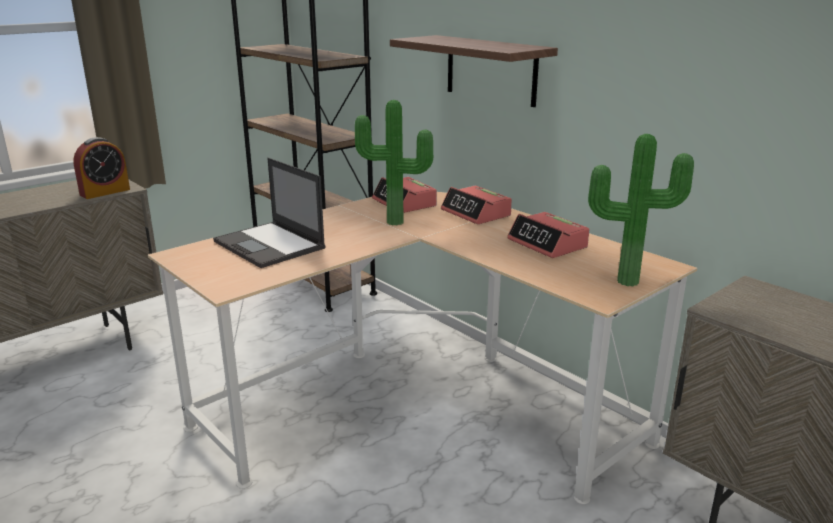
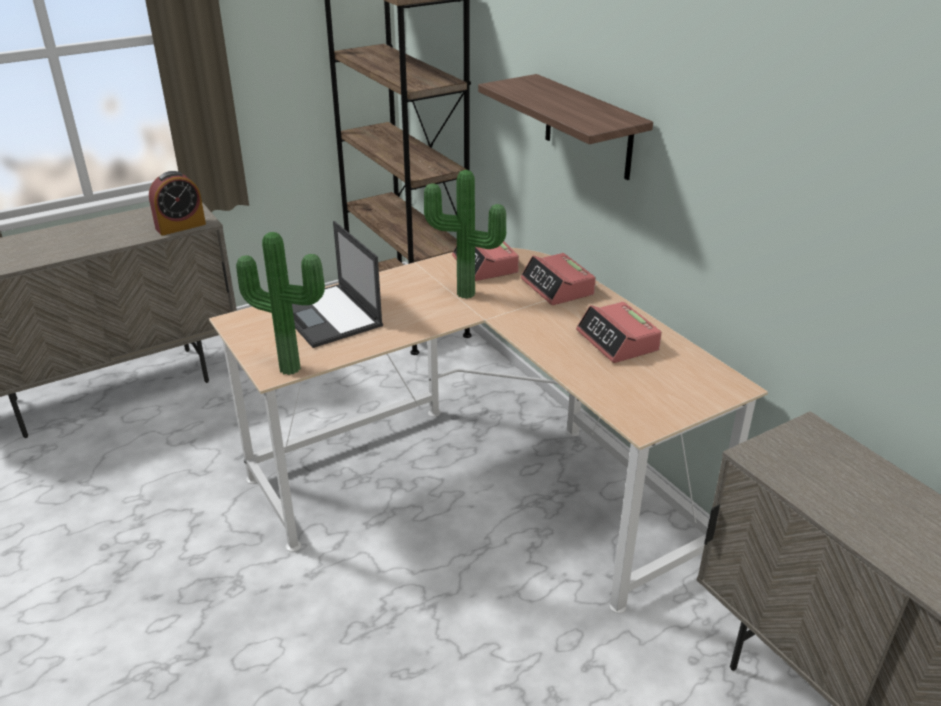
camera: 10 degrees right, 10 degrees up
(627, 280) = (681, 402): potted plant -> potted plant (291, 366)

